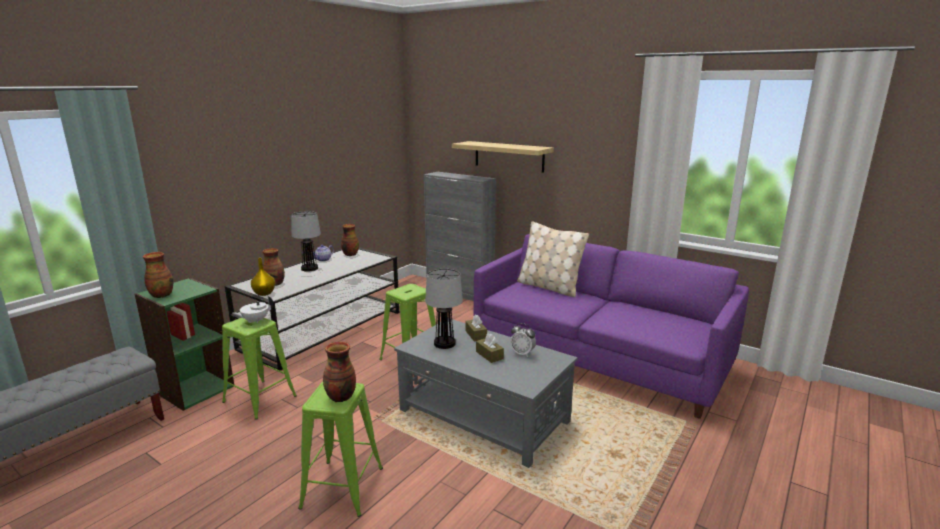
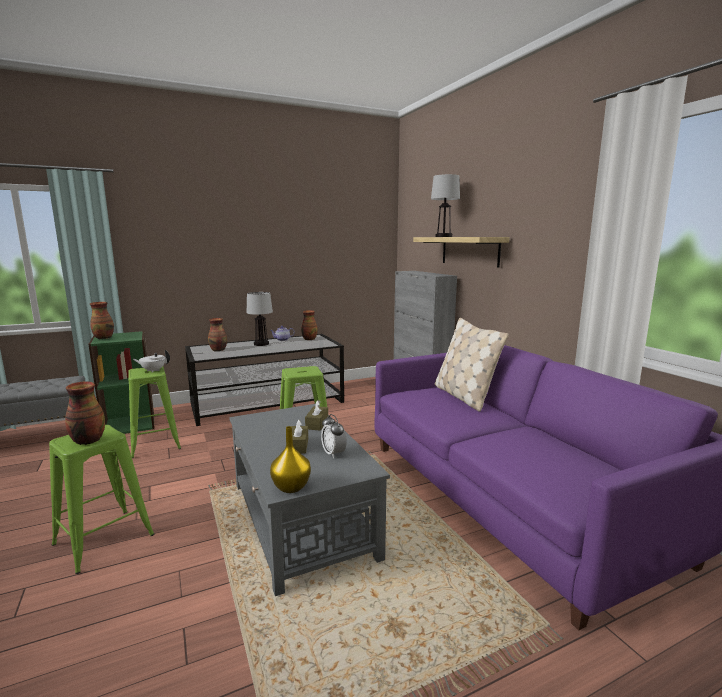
camera: 30 degrees right, 5 degrees down
(264, 293) = (199, 354): yellow vase -> yellow vase (292, 487)
(444, 344) = (275, 424): table lamp -> table lamp (443, 236)

